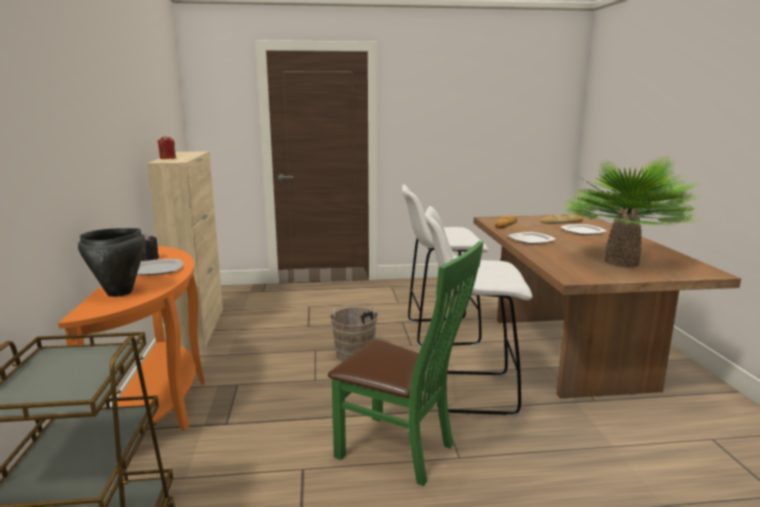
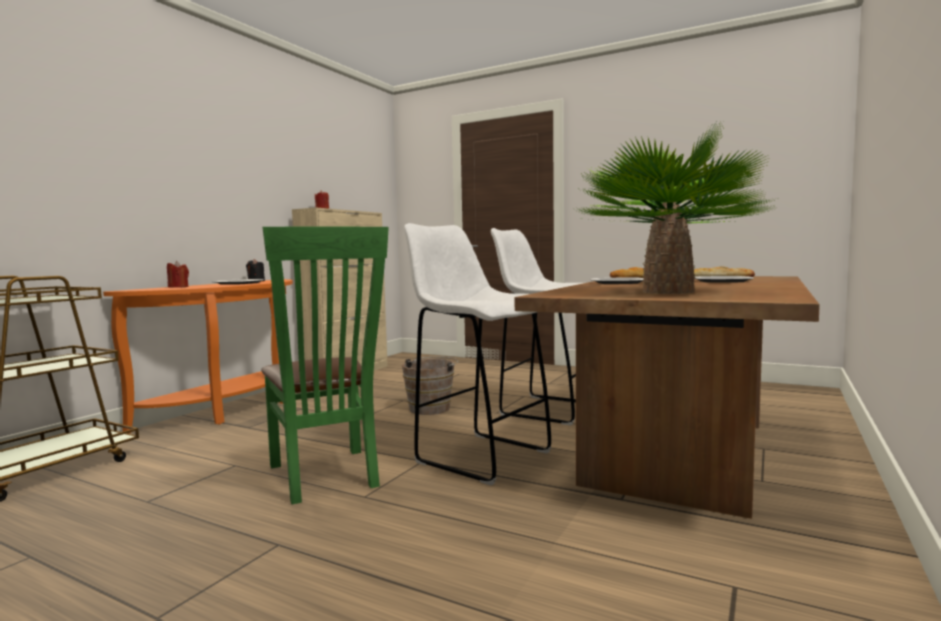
camera: 35 degrees right, 10 degrees down
(120, 293) = (178, 287): black cooking pot -> red candle

